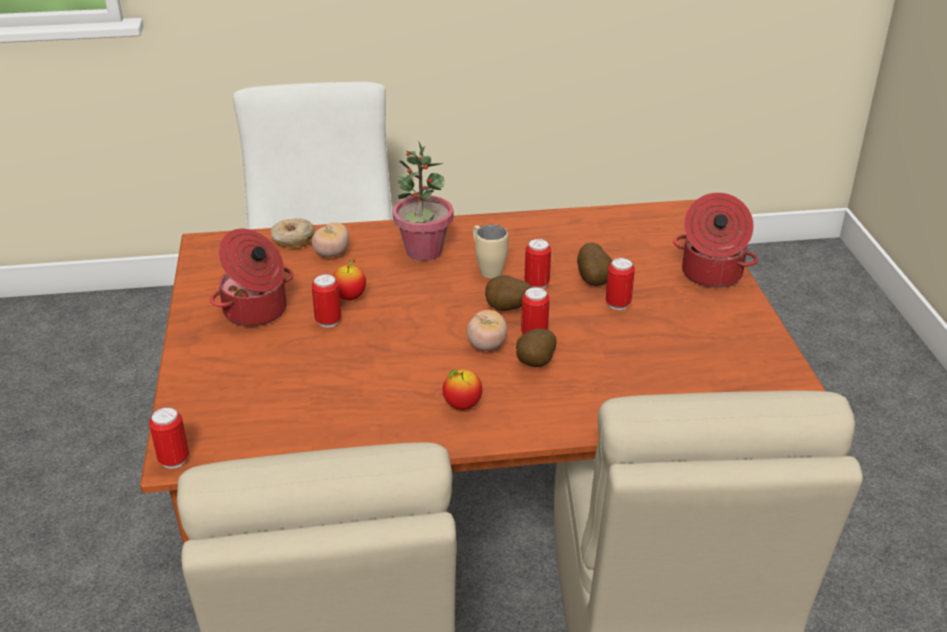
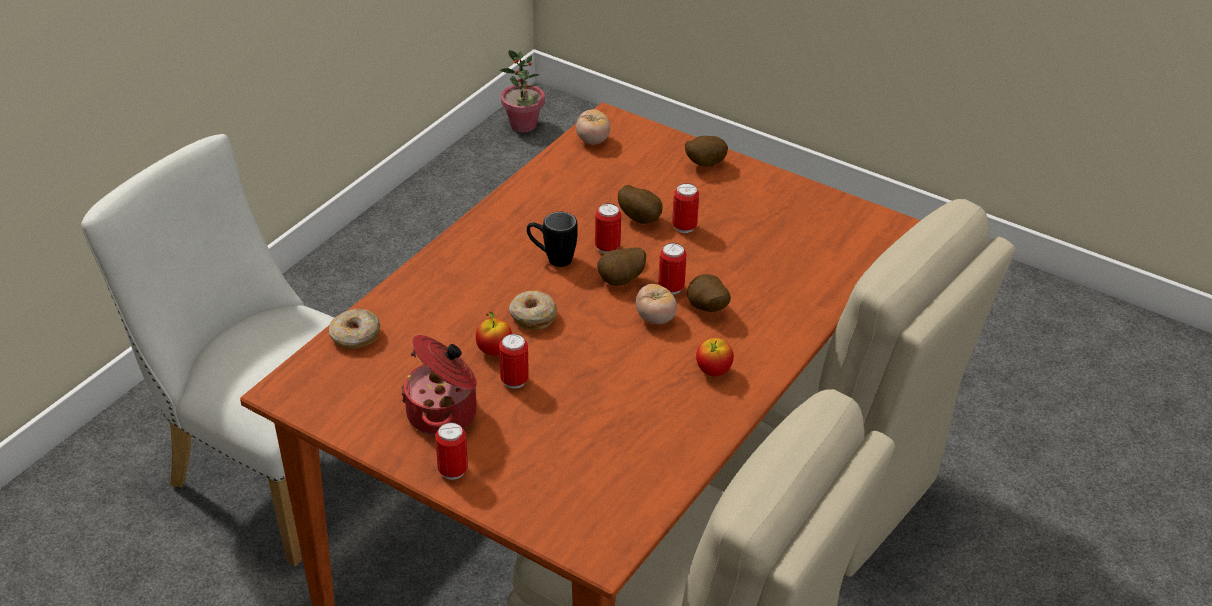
camera: 50 degrees left, 5 degrees up
(174, 460) = (602, 558): can -> can (453, 471)
(331, 254) = (411, 326): tomato -> tomato (593, 140)
(410, 293) = (532, 316): none -> donut
(423, 251) = (480, 276): potted plant -> potted plant (523, 125)
(487, 268) = (552, 258): beige mug -> black mug
(711, 274) = (703, 164): cooking pot -> potato

